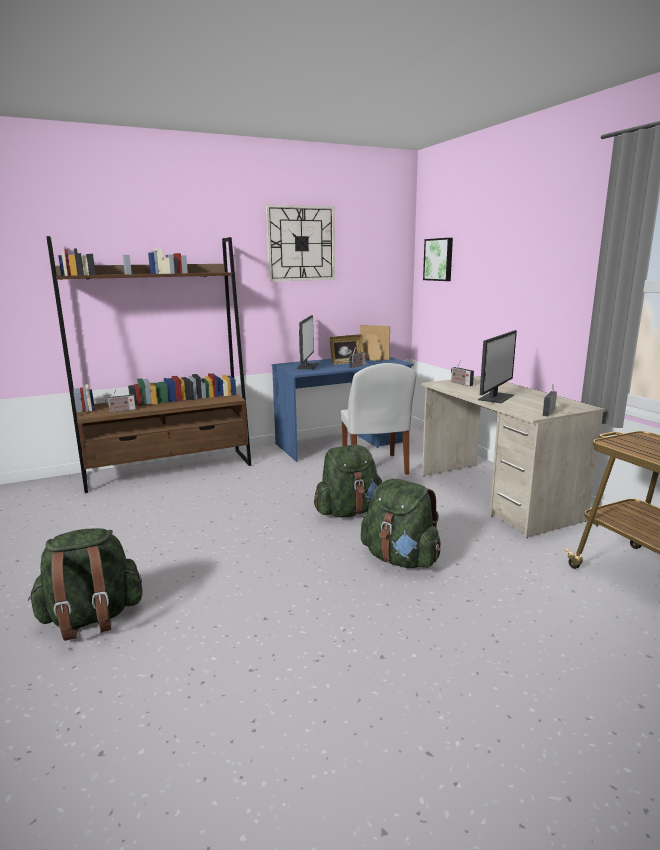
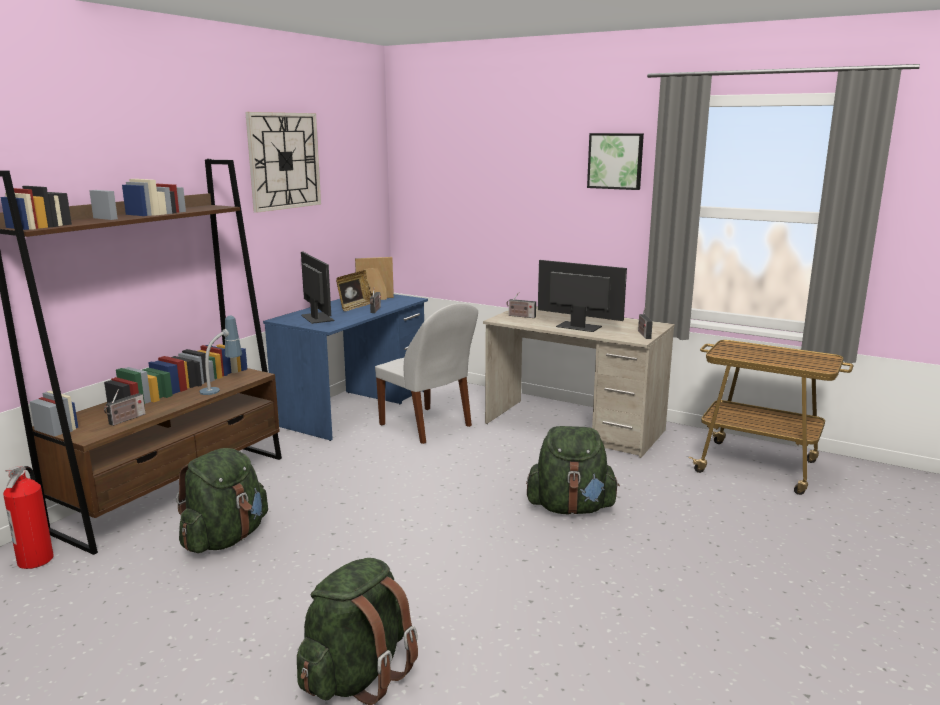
camera: 35 degrees left, 0 degrees up
(60, 488) = (36, 560): none -> fire extinguisher
(200, 403) = (222, 388): none -> table lamp
(349, 512) = (465, 479): green backpack -> green backpack (225, 538)
(439, 259) = (432, 176): picture -> picture (615, 161)
(495, 397) = (578, 327): monitor -> monitor turned 60 degrees counterclockwise

